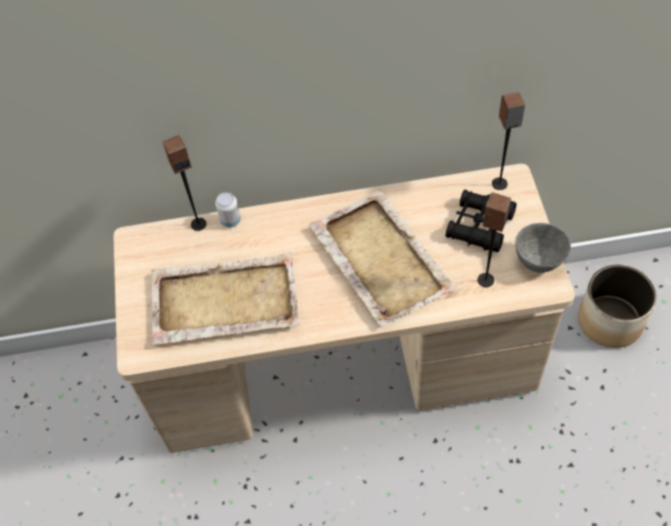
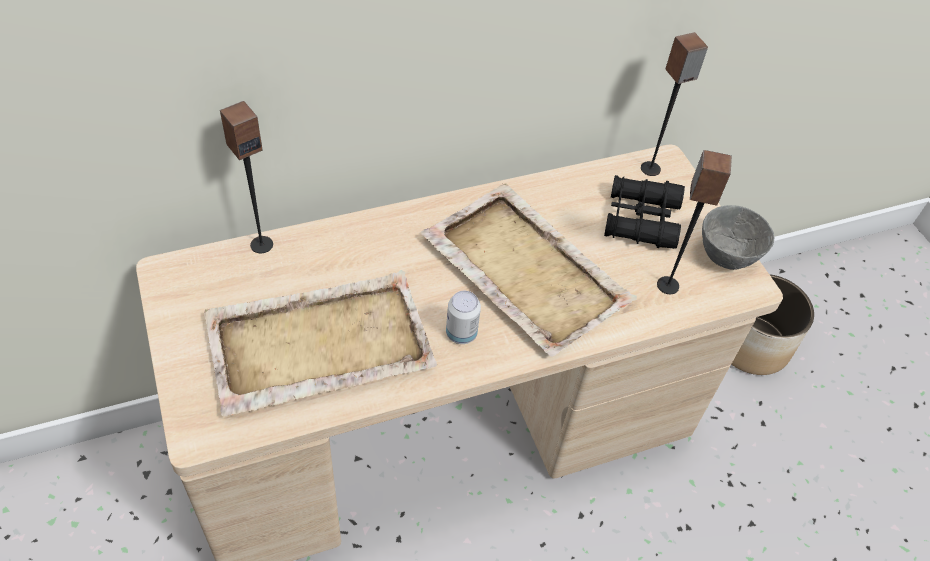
camera: 20 degrees left, 5 degrees down
(230, 221) = (307, 237): can -> can (461, 333)

